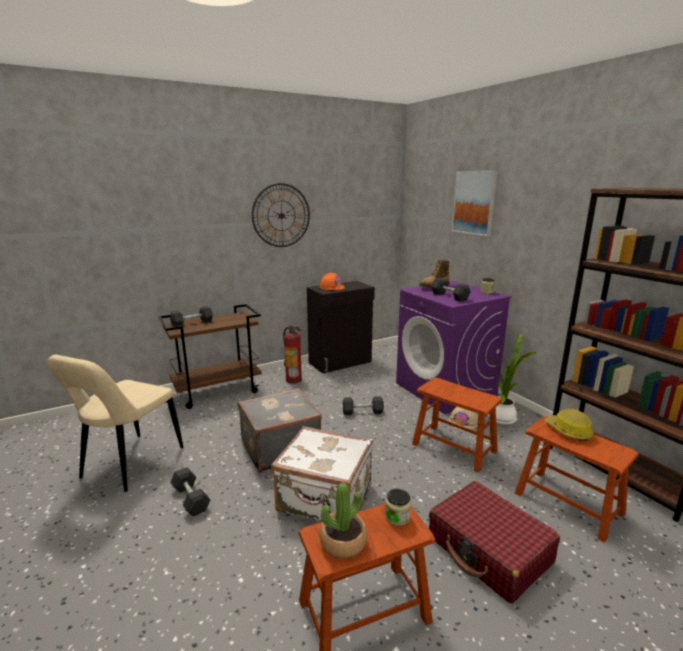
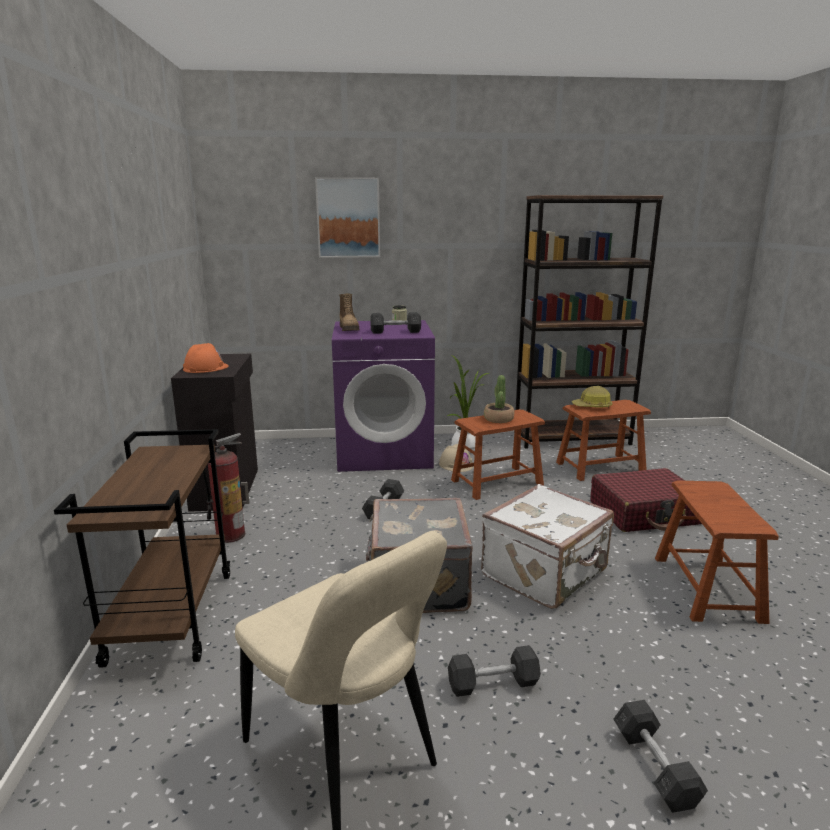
camera: 65 degrees left, 0 degrees up
(192, 323) = (127, 494): grey dumbbell -> grey dumbbell (654, 767)
(281, 215) = (129, 249): wall clock -> none
(343, 542) = (734, 515): potted plant -> potted plant (498, 419)
(397, 517) = (700, 488): jar -> none

